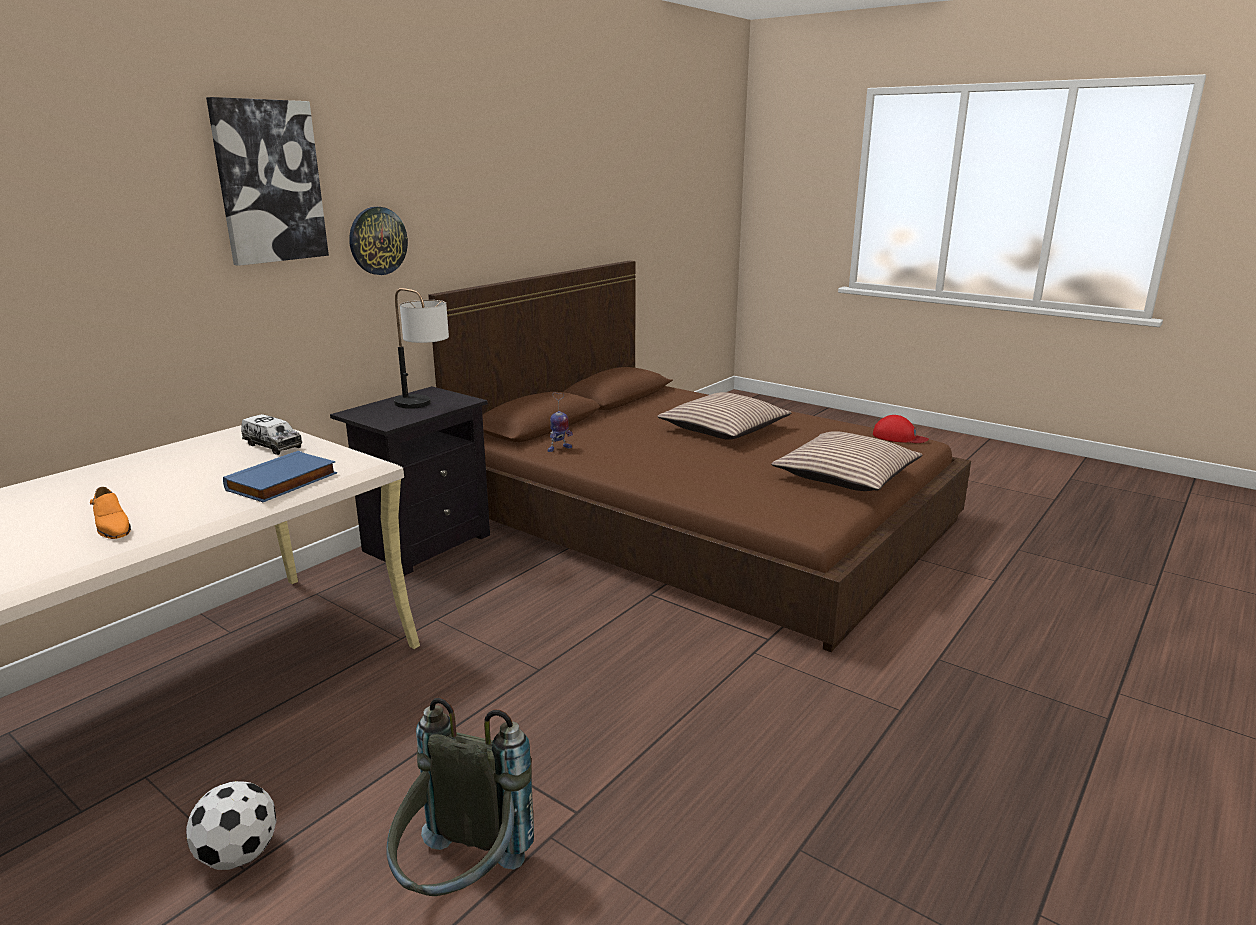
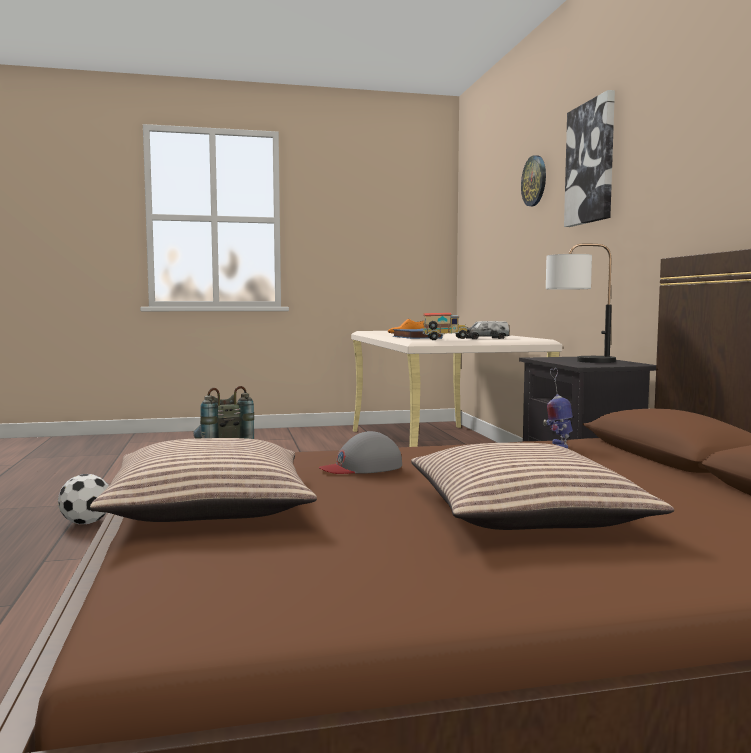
camera: 130 degrees right, 15 degrees down
(240, 854) = (308, 451): football -> football (85, 523)
(337, 454) = (445, 339): none -> toy truck
(377, 241) = (645, 202): wall clock -> wall clock (534, 181)
(724, 468) = (362, 467): none -> grey cap
(899, 437) = (207, 621): red cap -> none

